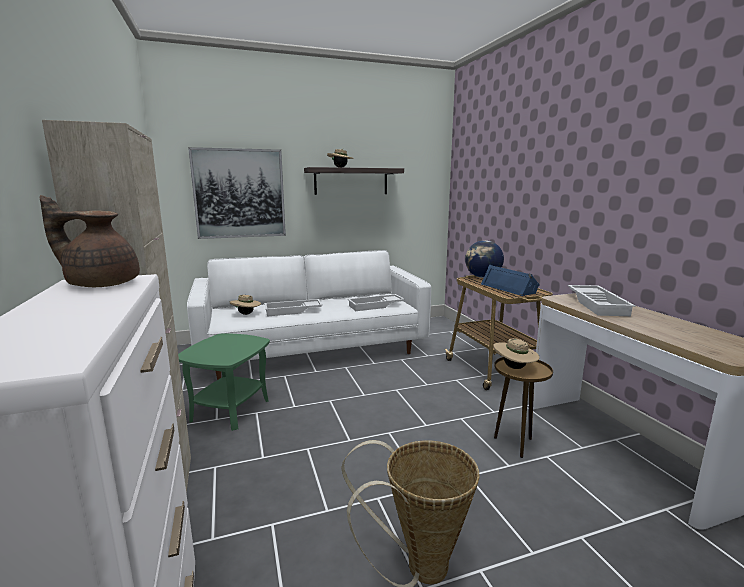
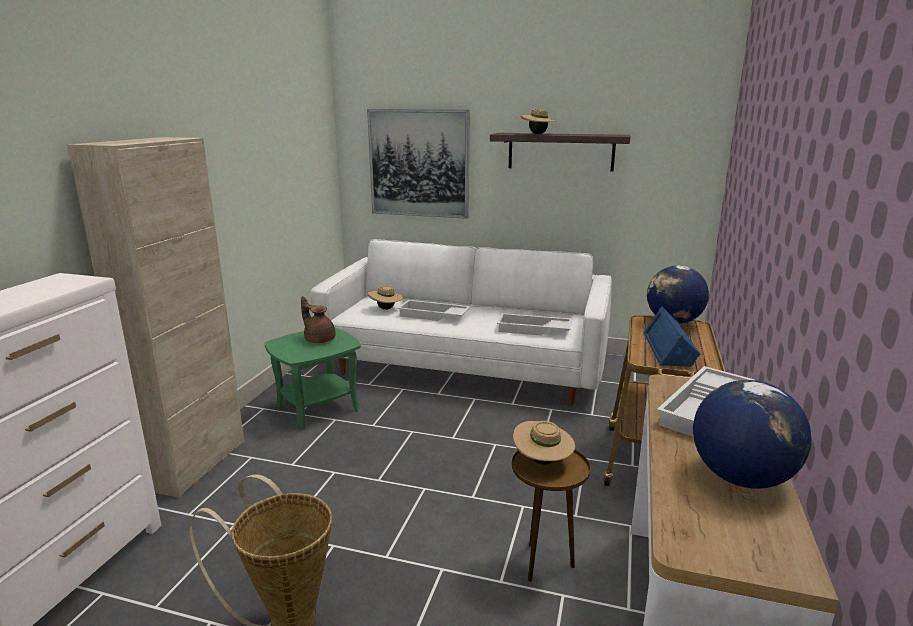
camera: 35 degrees right, 5 degrees up
(101, 284) = (60, 283): brown teapot -> brown teapot (319, 339)
(674, 325) = (740, 478): none -> globe

